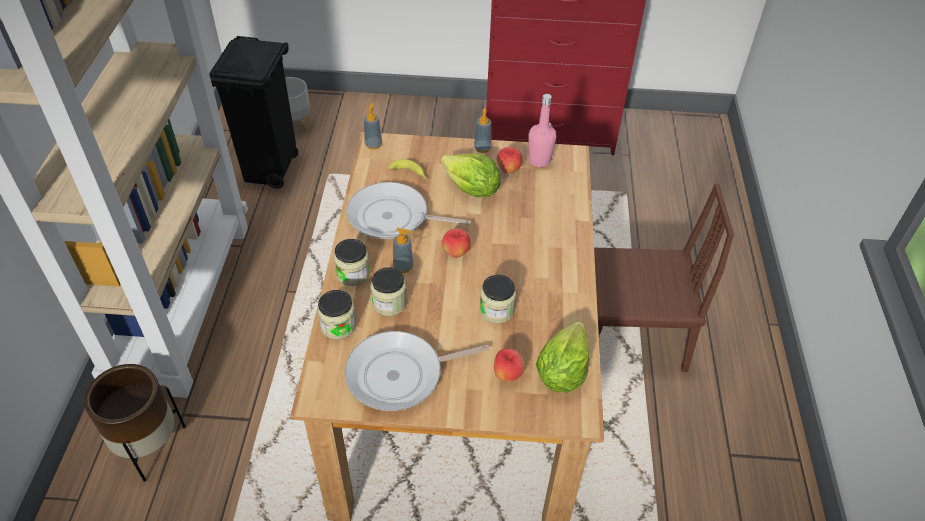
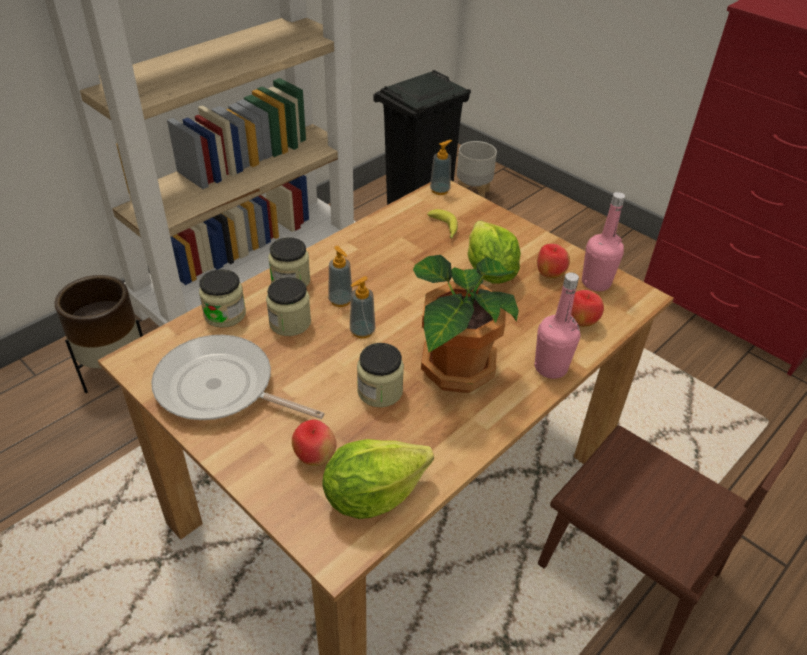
camera: 40 degrees right, 5 degrees down
(393, 218) = (383, 256): frying pan -> none
(456, 253) = (404, 317): apple -> apple (581, 322)
(482, 148) = (545, 242): soap dispenser -> soap dispenser (362, 331)
(522, 268) = (454, 369): none -> potted plant
(571, 232) = (550, 367): none -> pink bottle

